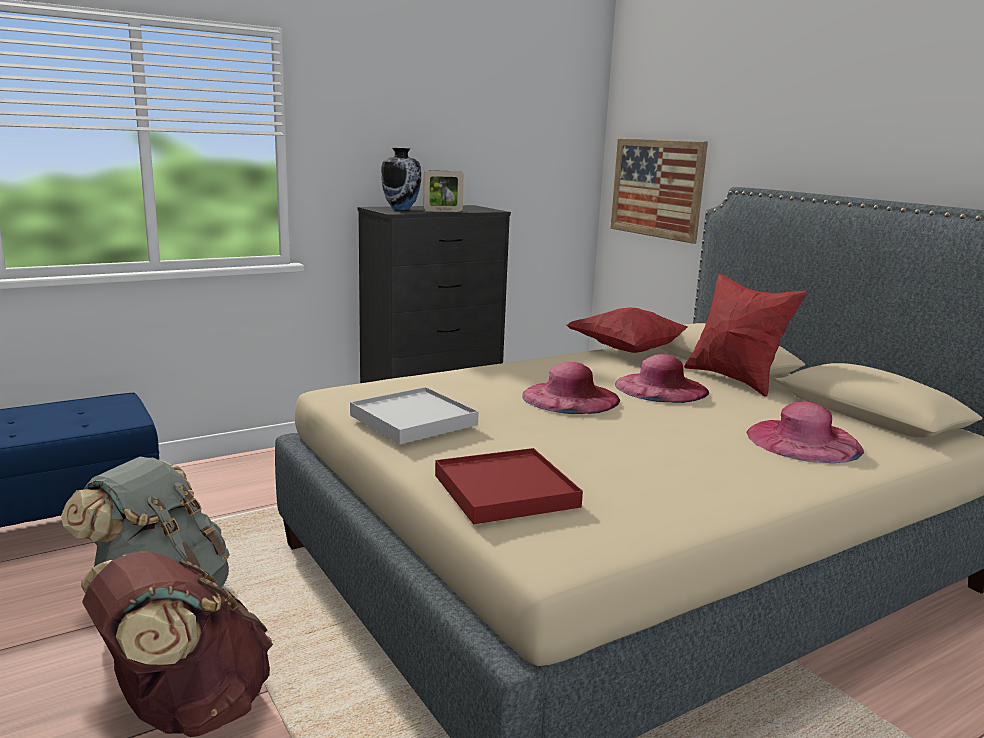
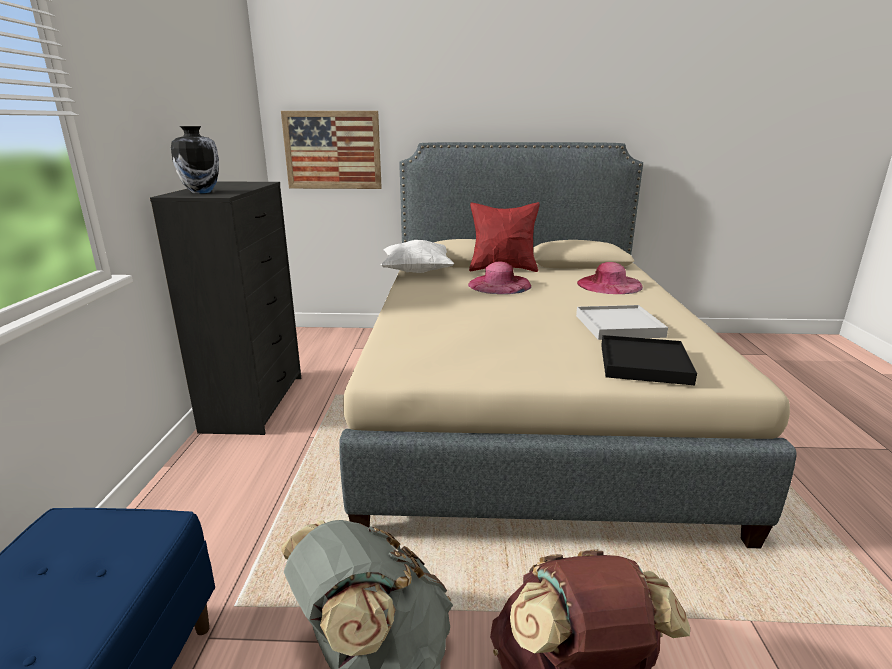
camera: 55 degrees left, 5 degrees up
(413, 420) = (494, 358): white tray -> white tray (618, 326)
(443, 211) = (244, 188): picture frame -> none
(505, 491) = (644, 364): red tray -> black tray
(570, 397) = (495, 306): pink hat -> none
(629, 350) = (417, 272): red pillow -> white pillow

